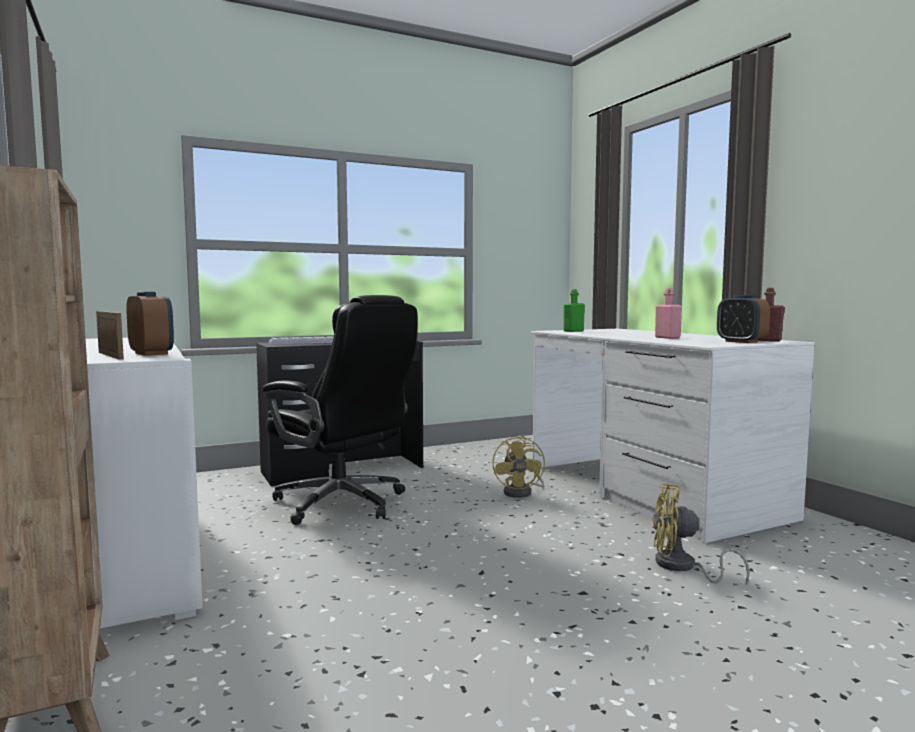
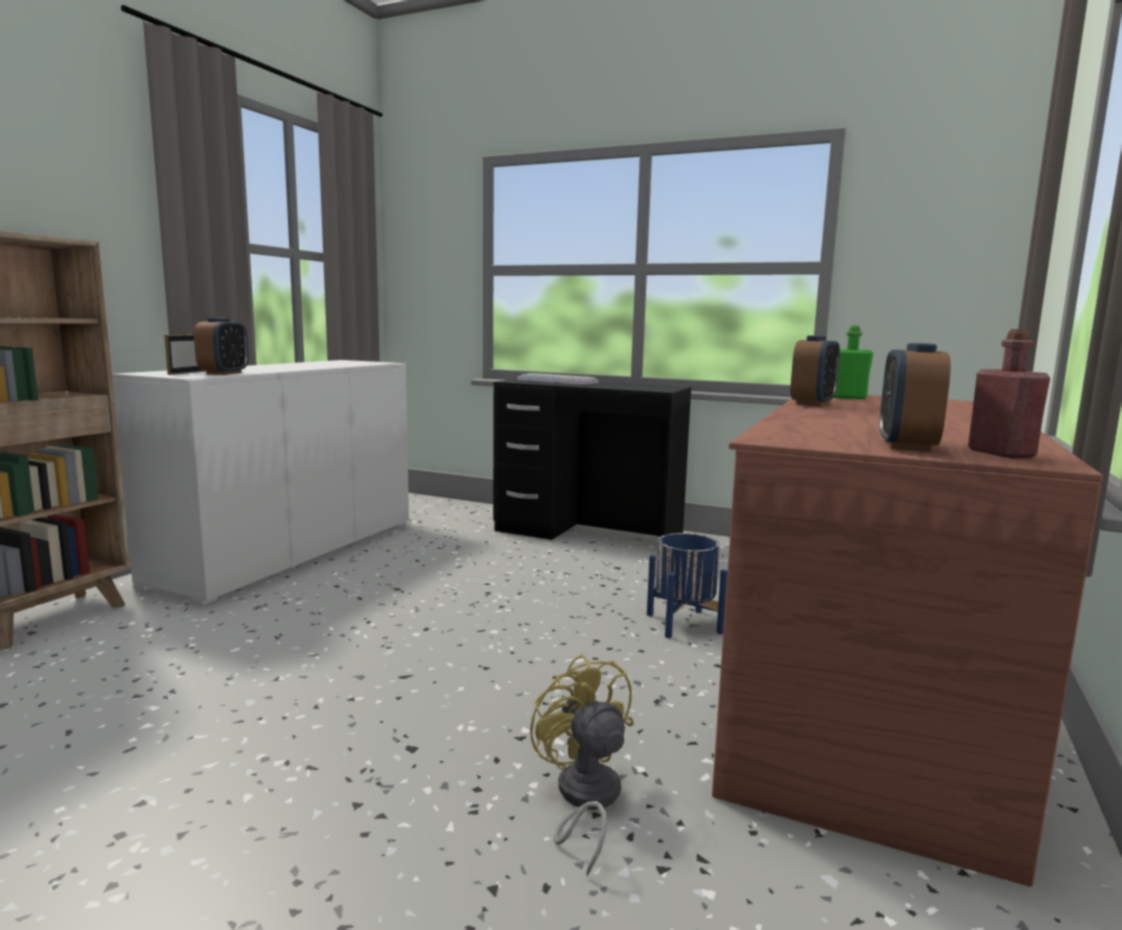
camera: 50 degrees right, 5 degrees up
(342, 504) = (496, 565): black office chair -> none
(522, 492) = (683, 623): yellow fan -> blue planter
(591, 334) = (812, 403): none -> alarm clock
(649, 491) = (865, 697): white desk -> brown desk
(667, 338) = (863, 422): pink bottle -> none

